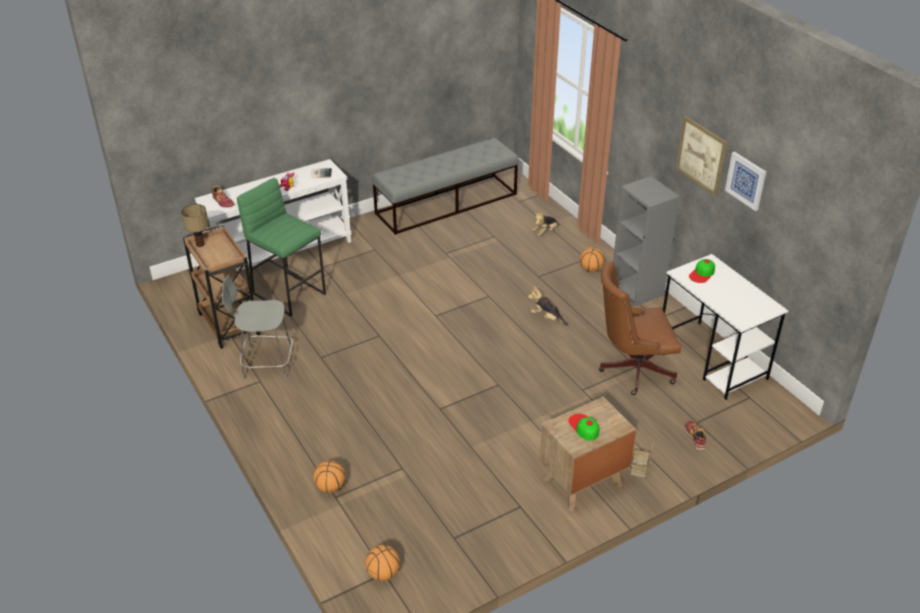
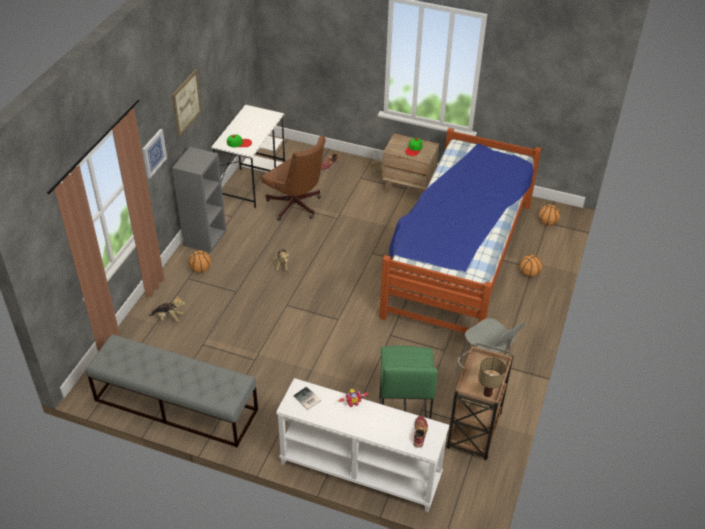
camera: 130 degrees left, 5 degrees up
(418, 444) = (458, 258): none -> bed
(746, 180) = (209, 74): picture -> picture (153, 153)

